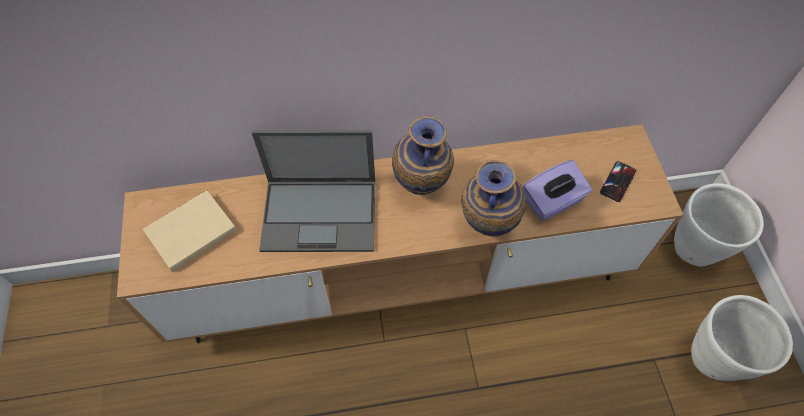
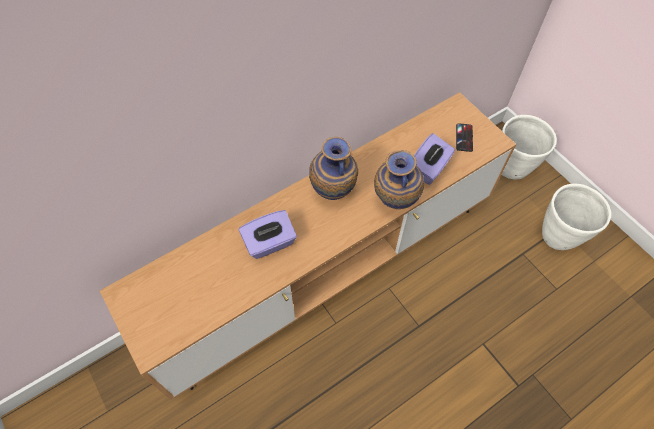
camera: 25 degrees left, 0 degrees up
(189, 232) = (172, 299): beige book -> none
(321, 214) = (270, 243): laptop -> purple tissue box

